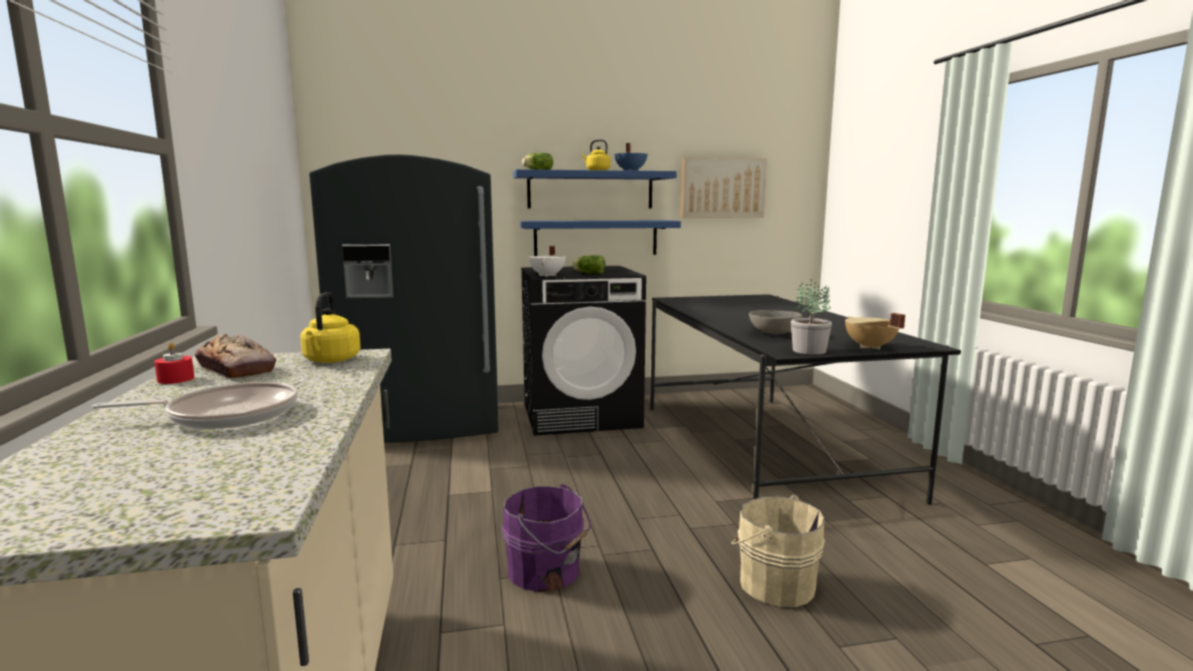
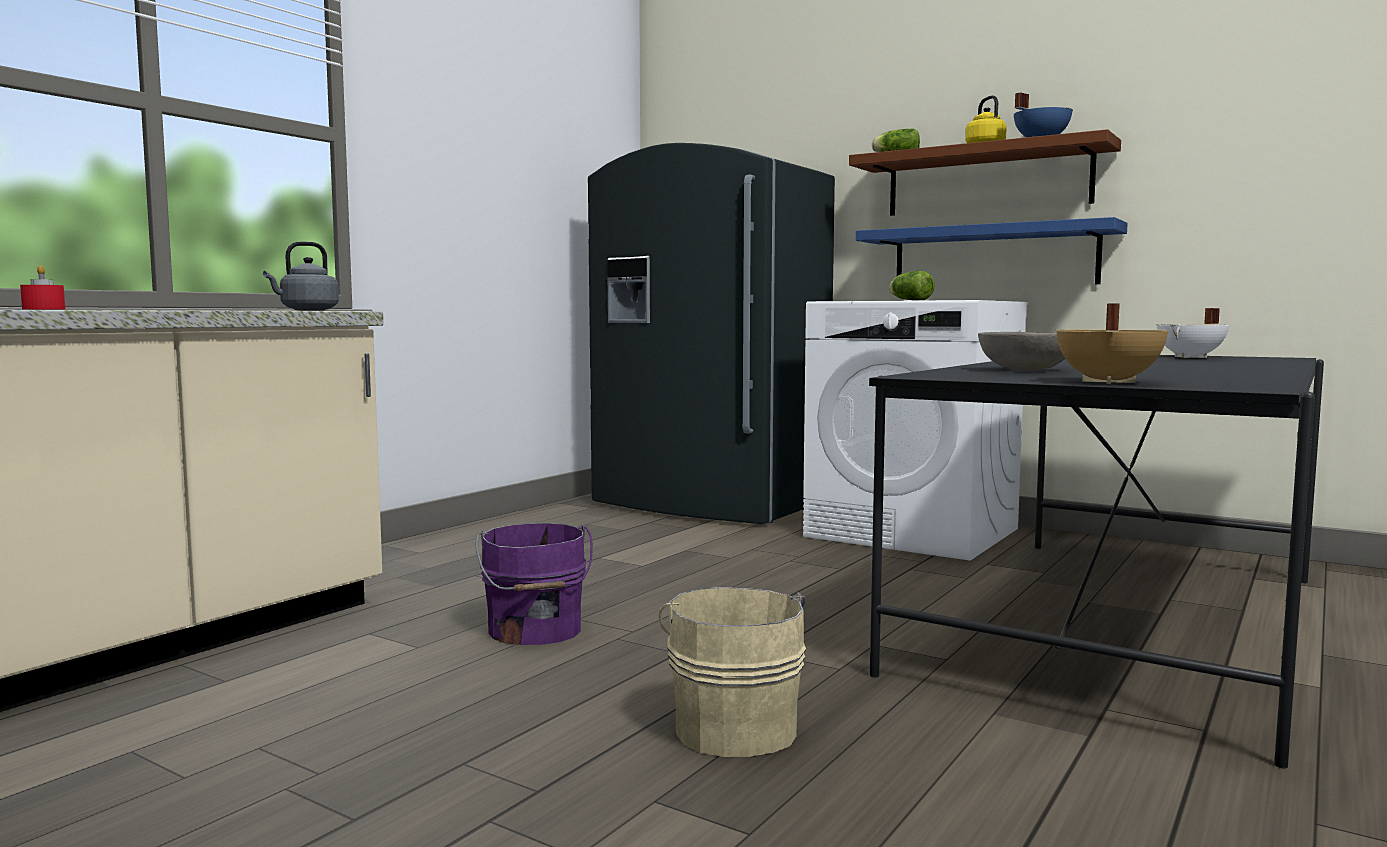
camera: 45 degrees right, 5 degrees down
(176, 379) = (193, 310): red candle -> red candle (43, 309)
(226, 415) = (112, 309): frying pan -> none
(236, 369) = (242, 310): bread -> none
(331, 360) = (306, 310): yellow kettle -> grey kettle
(548, 275) = (841, 300): white cooking pot -> white cooking pot (1192, 357)
(581, 415) = (914, 533): black washing machine -> white washing machine
(590, 190) = (987, 181): blue shelf -> brown shelf
(722, 188) = (1245, 156): picture -> none
(808, 350) = (968, 377): potted plant -> none

